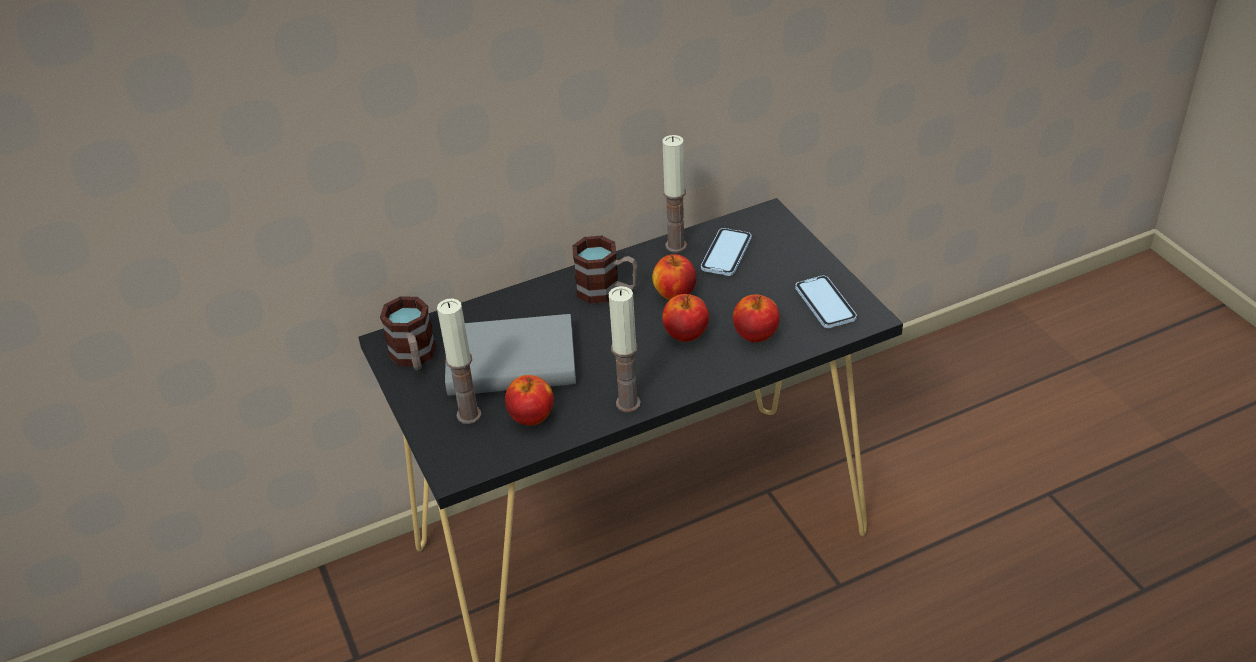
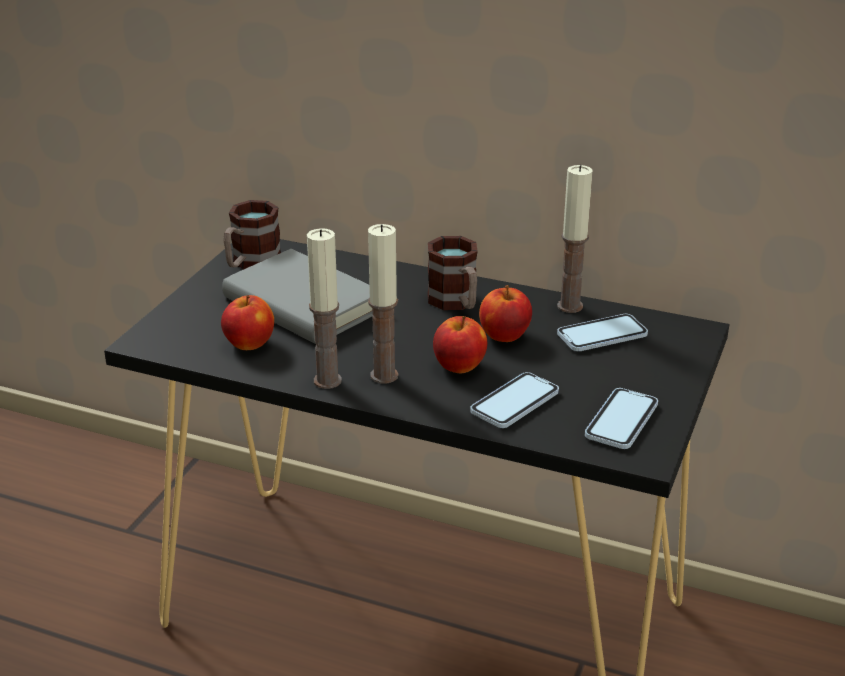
camera: 45 degrees right, 10 degrees down
(469, 415) = (215, 316): candle -> candle (384, 375)
(755, 335) = (515, 403): apple -> phone

